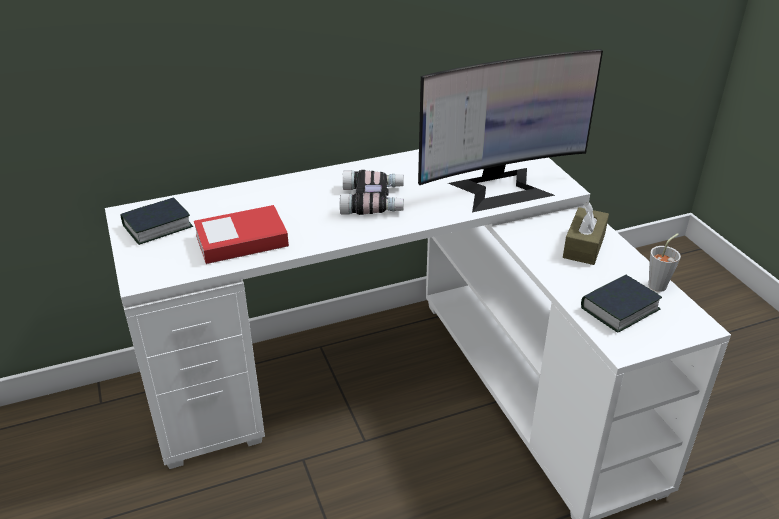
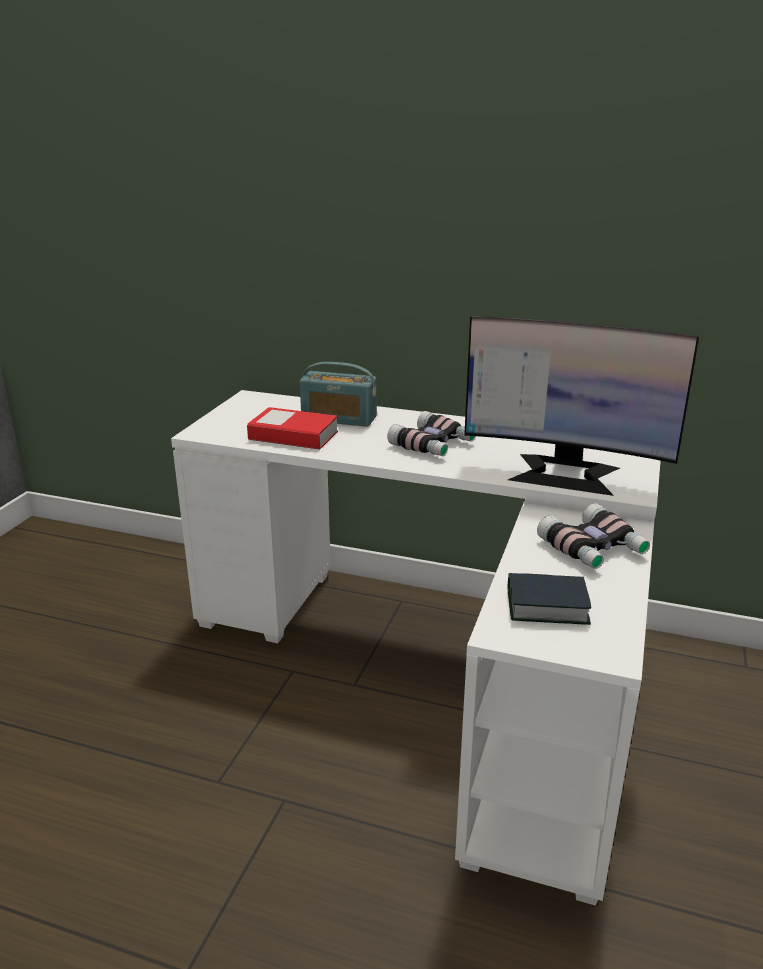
camera: 40 degrees right, 10 degrees down
(157, 226) = (255, 409): book -> none
(255, 205) = (339, 418): none -> radio
(584, 246) = (594, 548): brown tissue box -> binoculars
(660, 284) = (627, 608): grey cup -> none

